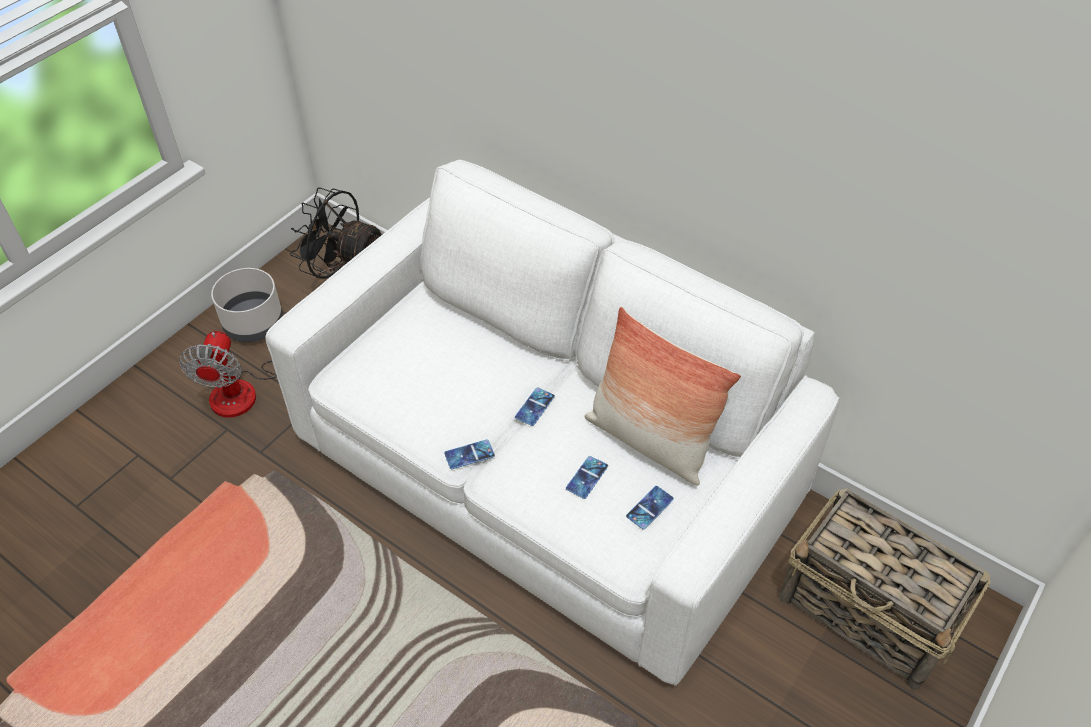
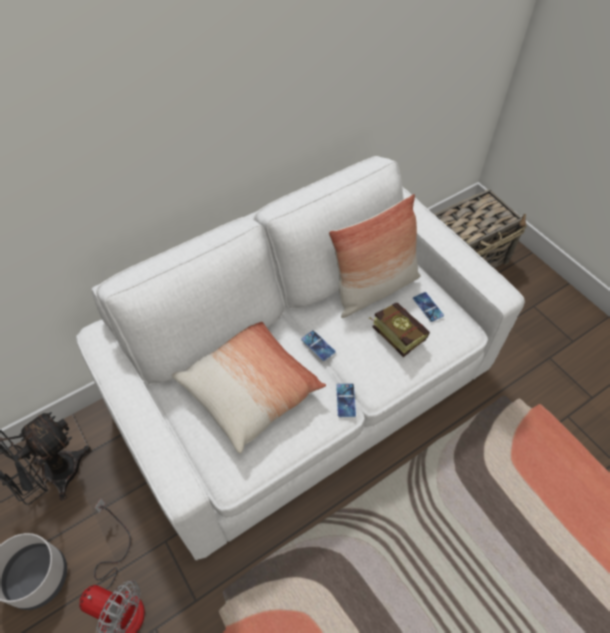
camera: 70 degrees left, 5 degrees up
(446, 361) = (250, 390): none -> pillow
(587, 477) = (394, 332): phone -> book

